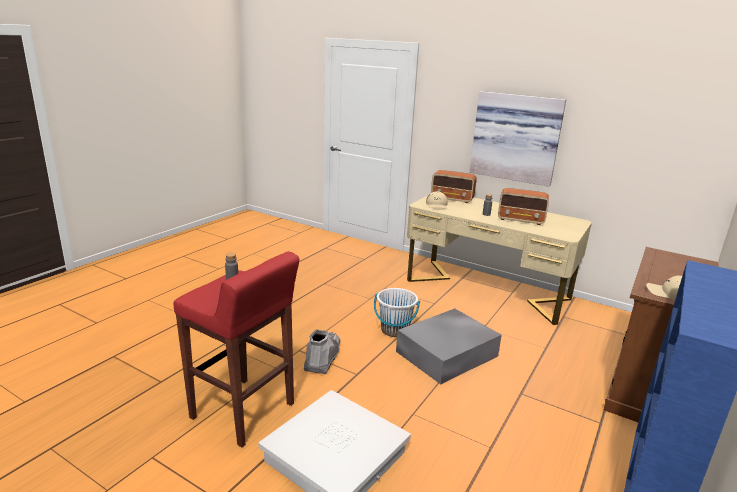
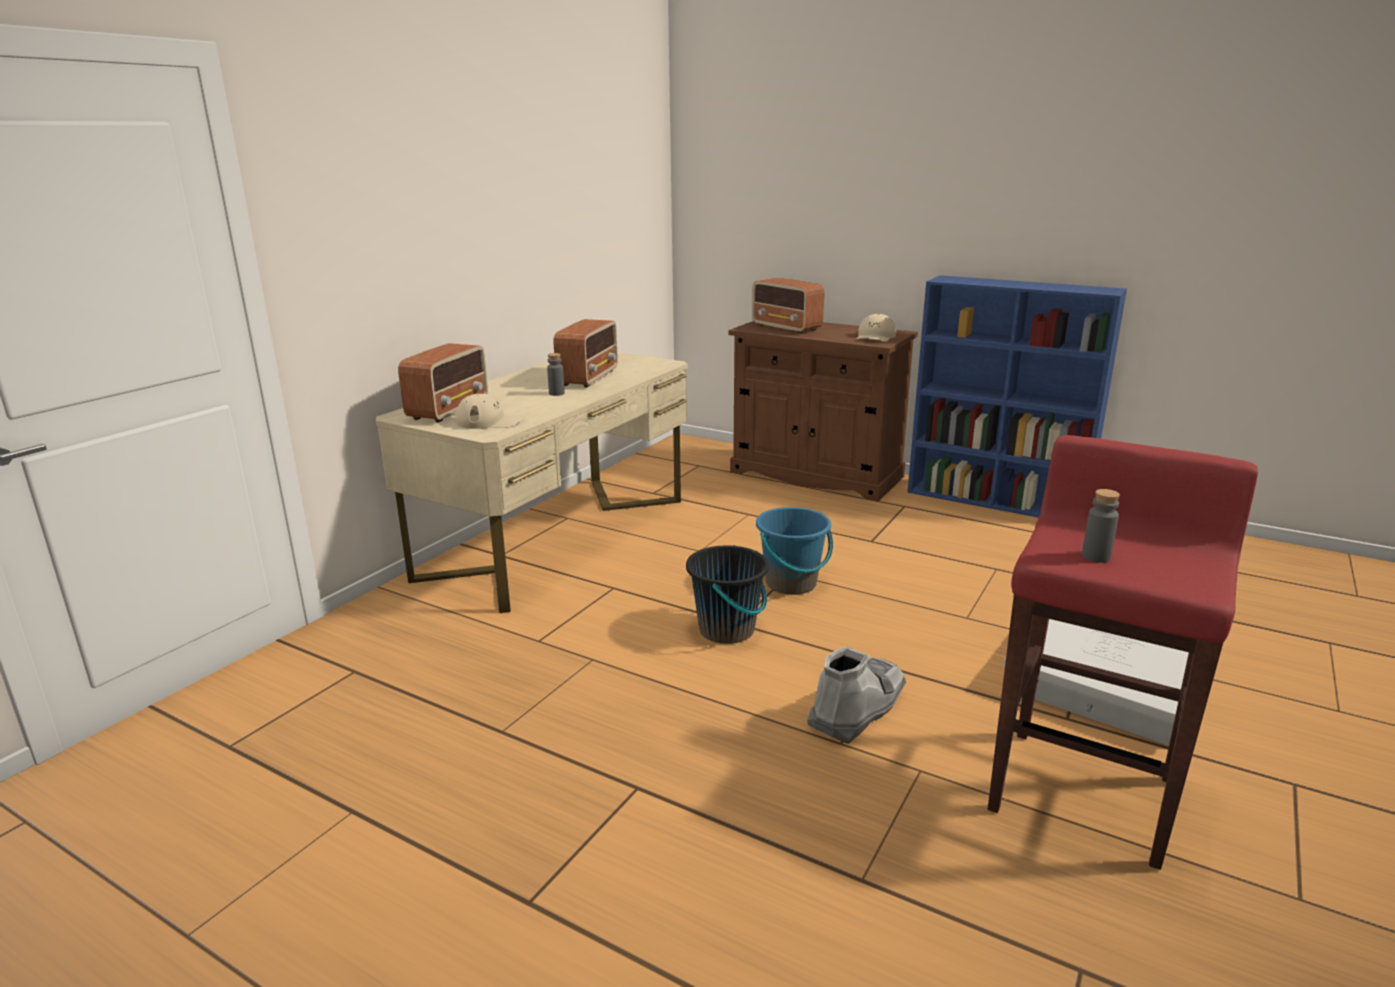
camera: 90 degrees left, 0 degrees up
(322, 358) = (857, 709): grey boot -> grey boot turned 120 degrees clockwise
(394, 330) = (727, 630): white bucket -> black bucket
(448, 353) = (791, 583): grey storage box -> blue bucket
(516, 137) = (469, 246): picture -> none
(675, 265) = (787, 327): none -> radio

